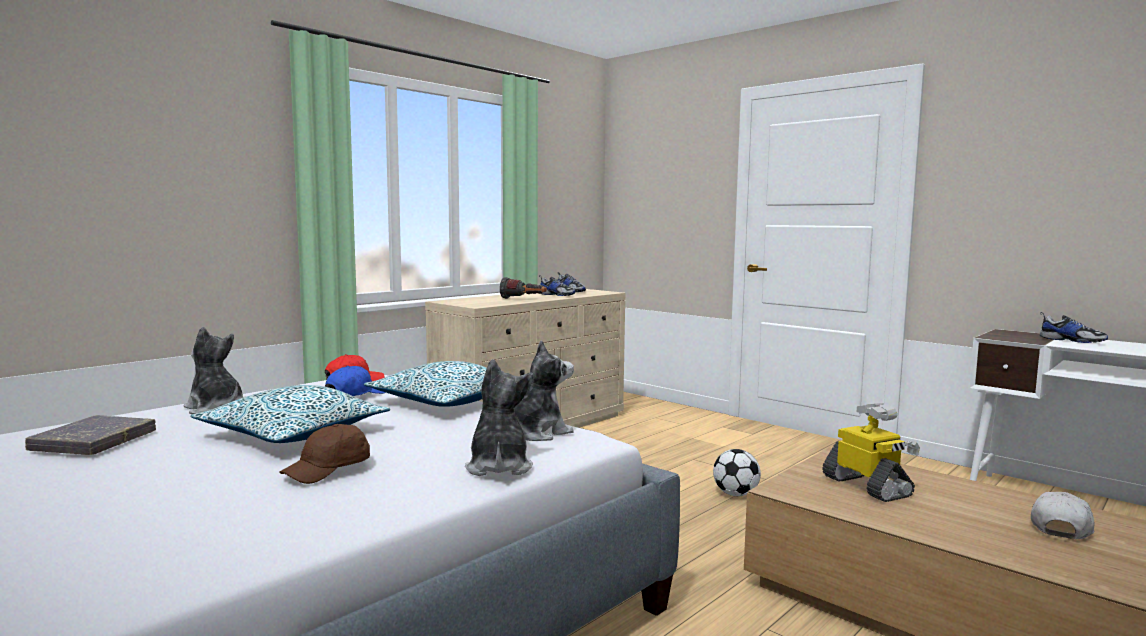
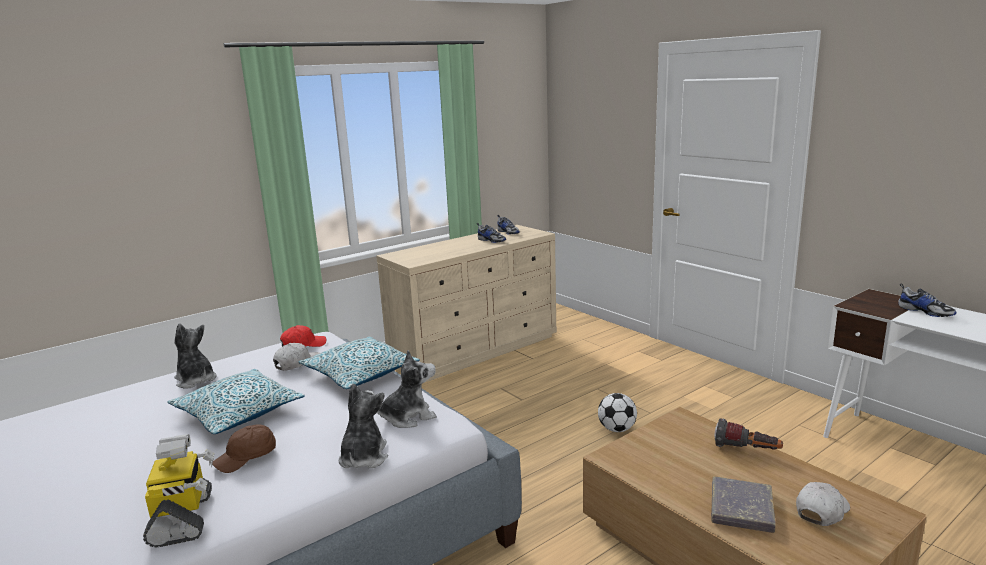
camera: 10 degrees right, 10 degrees up
(94, 442) = (108, 418): grey book -> grey book (741, 508)
(355, 394) = (297, 363): blue cap -> white cap
(523, 299) = (458, 250): flashlight -> flashlight (747, 450)
(868, 487) = (685, 456): toy robot -> toy robot (184, 519)

